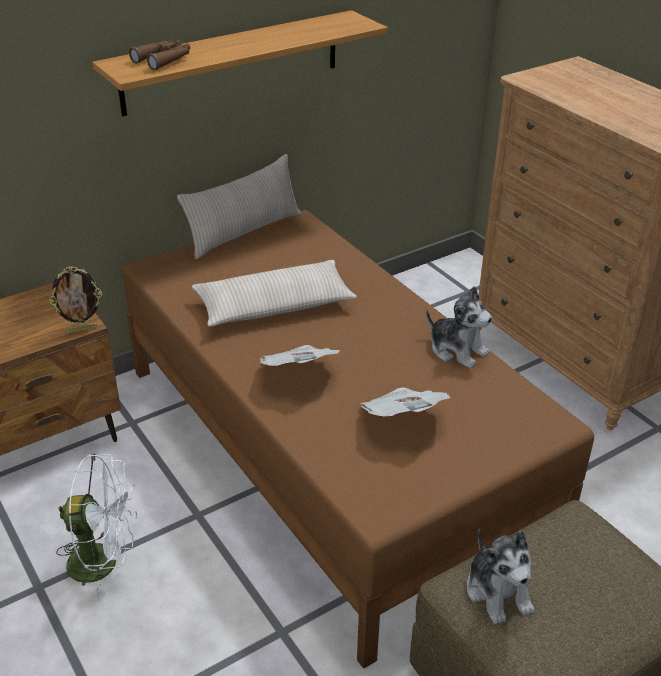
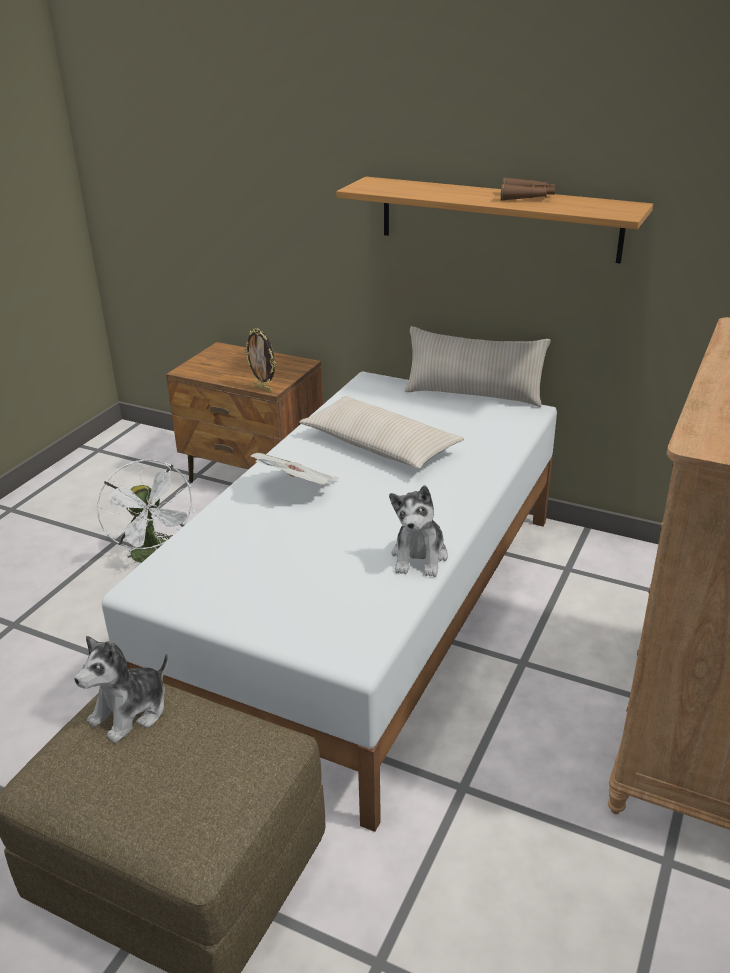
camera: 60 degrees right, 5 degrees down
(164, 60) = (402, 188): brown binoculars -> brown binoculars (527, 197)
(330, 450) = (370, 612): brown bed -> white bed
(402, 419) = (281, 559): newspaper -> none

